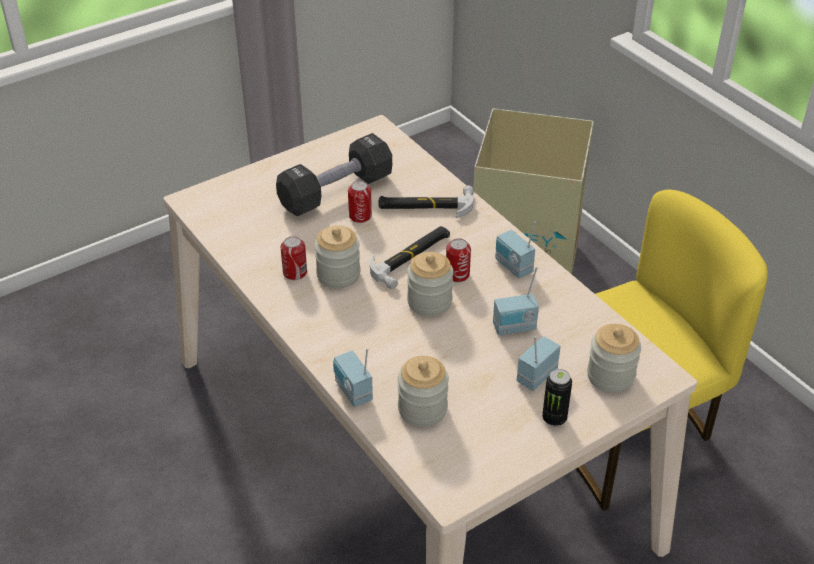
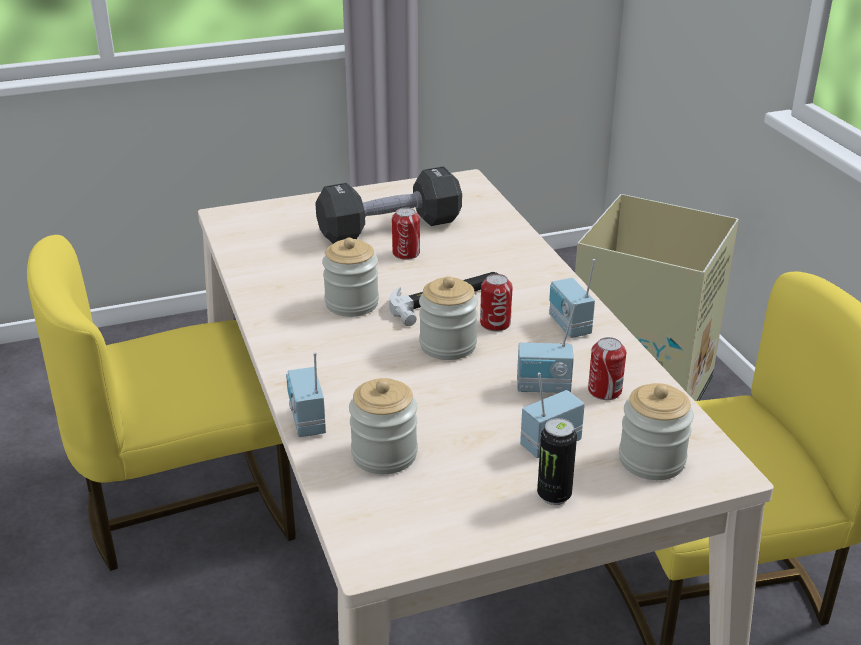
camera: 15 degrees right, 10 degrees down
(190, 443) = (185, 507): none -> yellow chair
(295, 272) = (302, 294): can -> can (604, 391)
(426, 205) = (488, 254): hammer -> none

